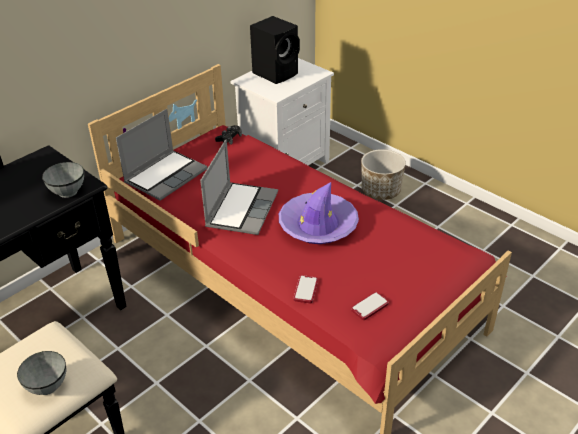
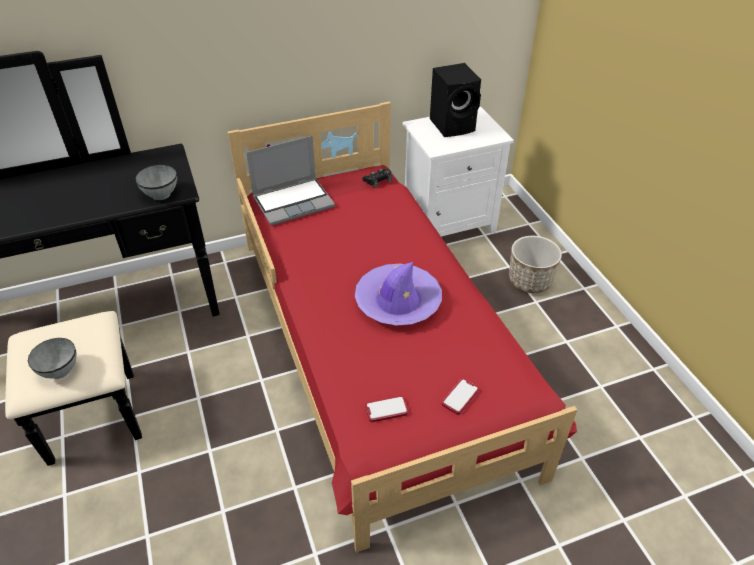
camera: 25 degrees right, 5 degrees up
(241, 209) = (337, 259): laptop -> none
(305, 290) = (337, 366): phone -> phone (460, 397)

